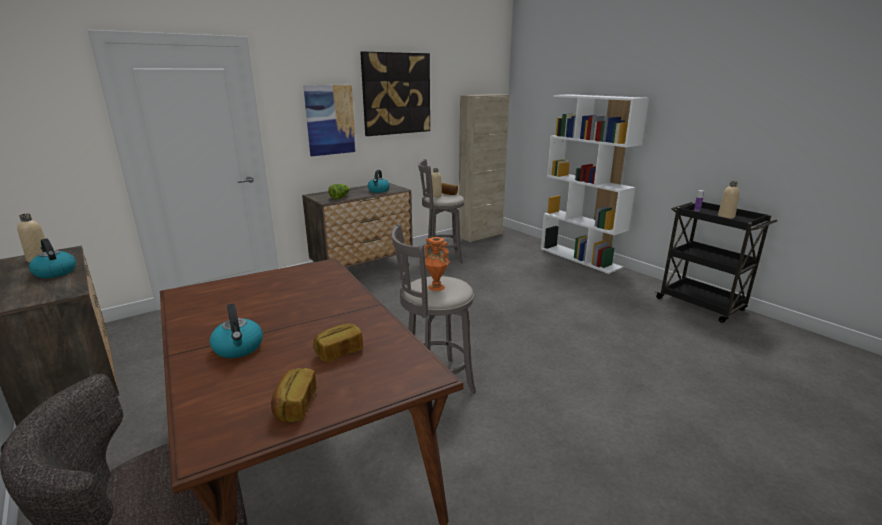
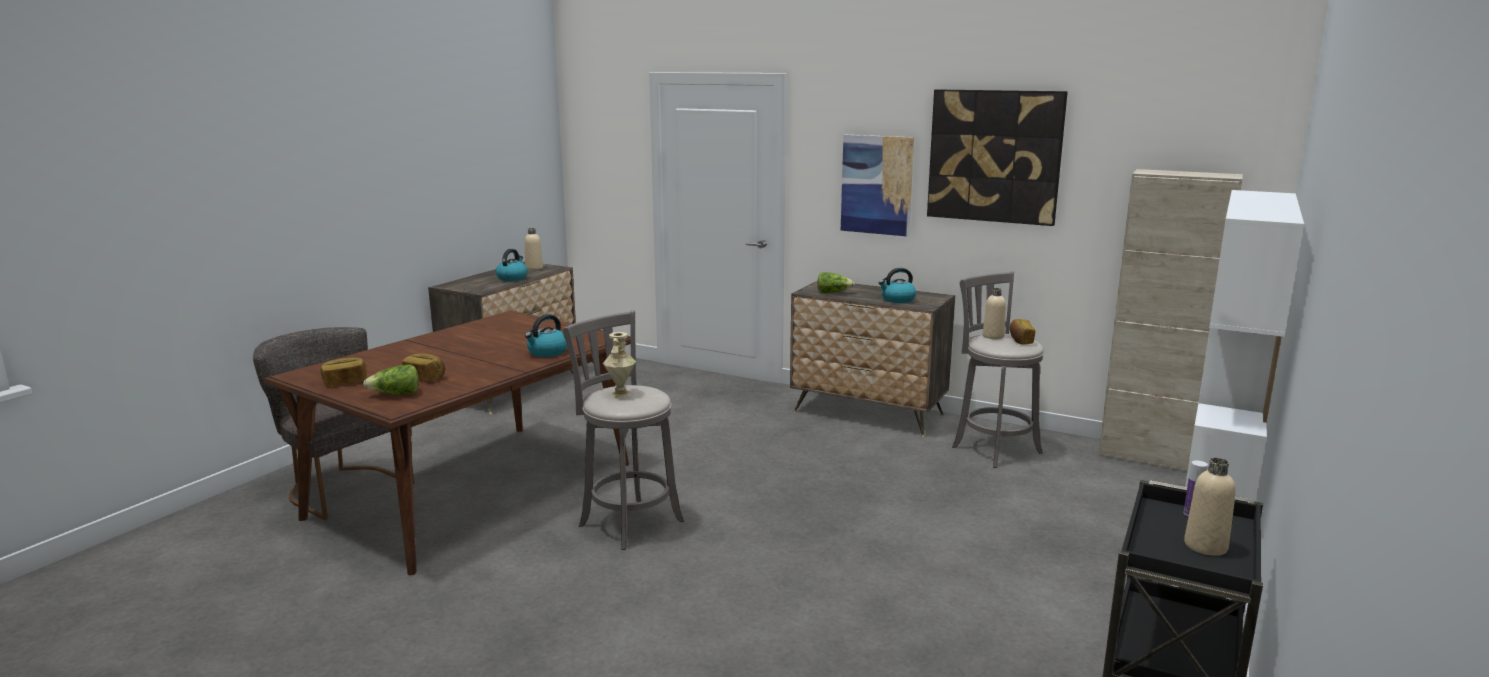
camera: 65 degrees right, 5 degrees down
(239, 348) = (421, 351): kettle -> kettle (547, 352)
(379, 373) = (396, 394): none -> lettuce
(436, 287) = (620, 394): orange vase -> beige vase

